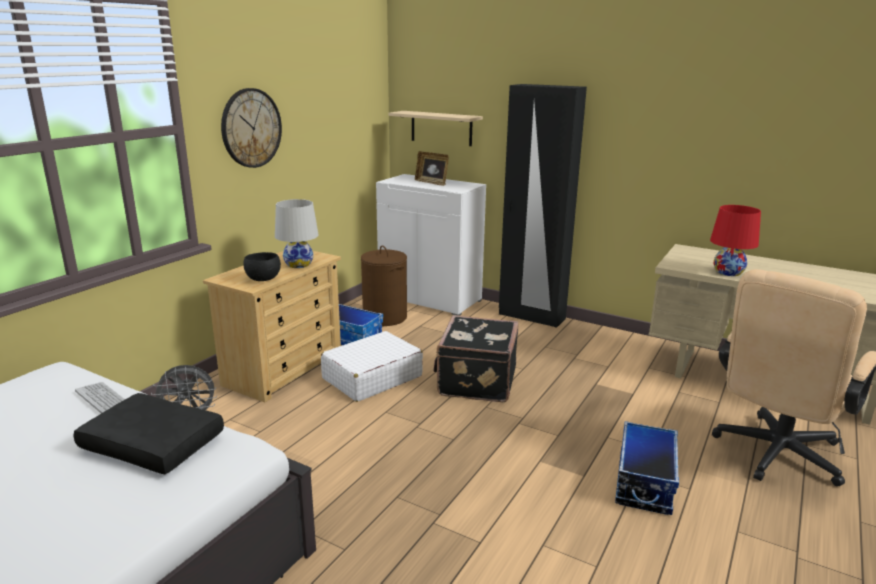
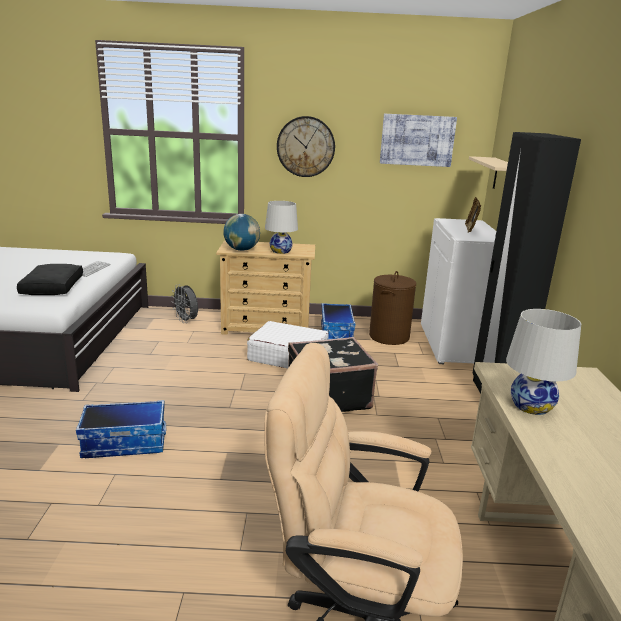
camera: 60 degrees right, 0 degrees up
(264, 279) = (241, 250): black bowl -> globe
(341, 102) = (417, 140): none -> picture
(643, 482) = (232, 516): storage box -> storage box (125, 443)
(728, 272) = (531, 406): red table lamp -> white table lamp

